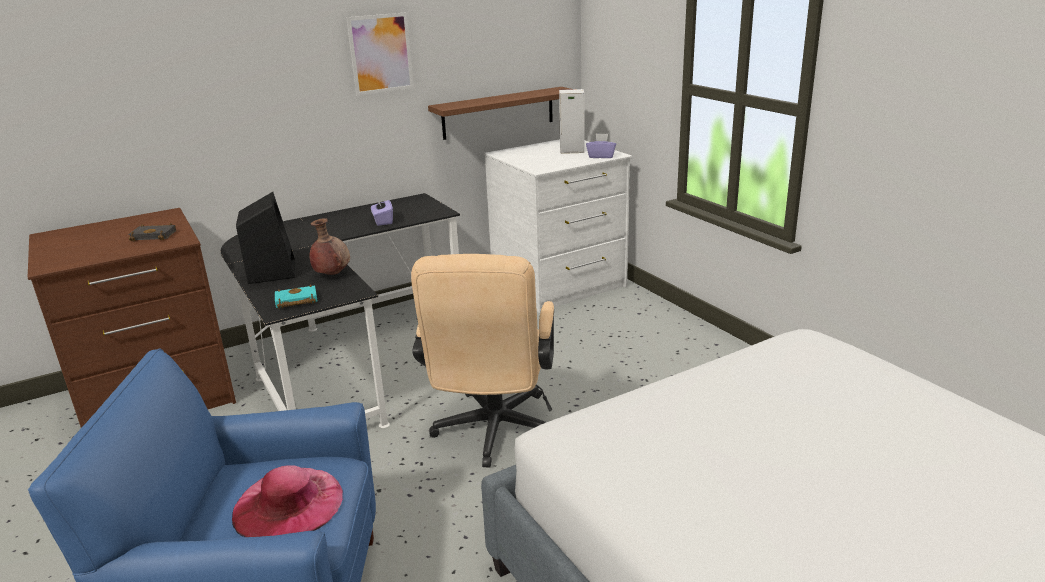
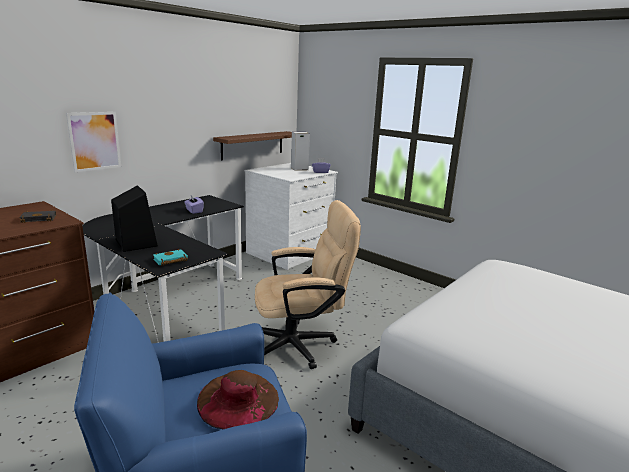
camera: 20 degrees left, 5 degrees down
(288, 503) = (238, 399): pink hat -> brown hat
(332, 274) = (184, 243): brown vase -> none
(381, 53) = (186, 100): picture -> picture (95, 141)
(493, 434) = (300, 344): beige office chair -> beige office chair turned 90 degrees counterclockwise

